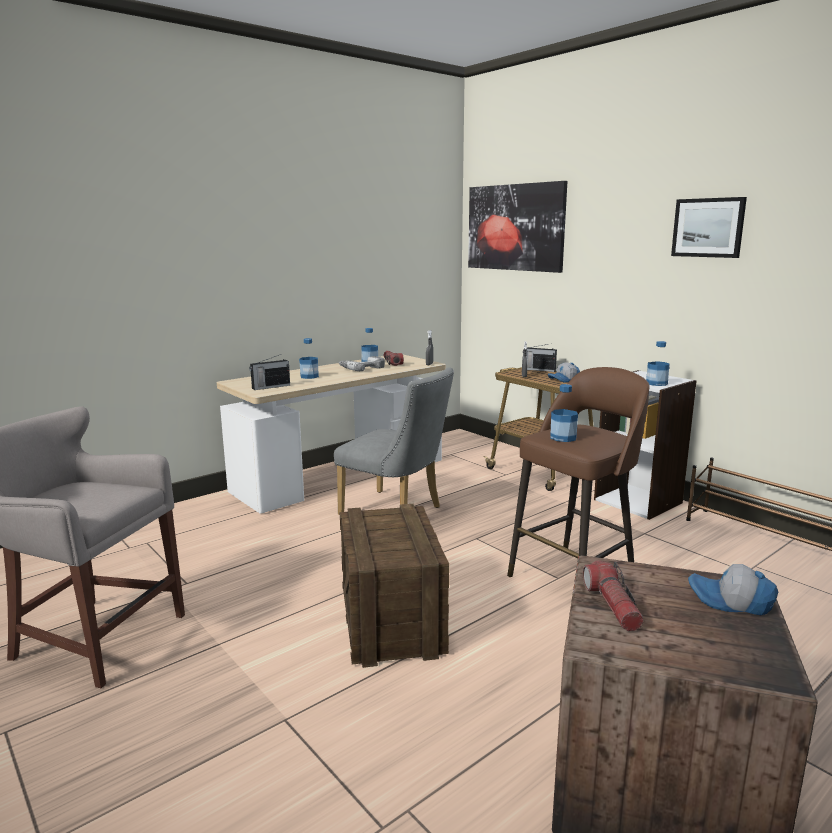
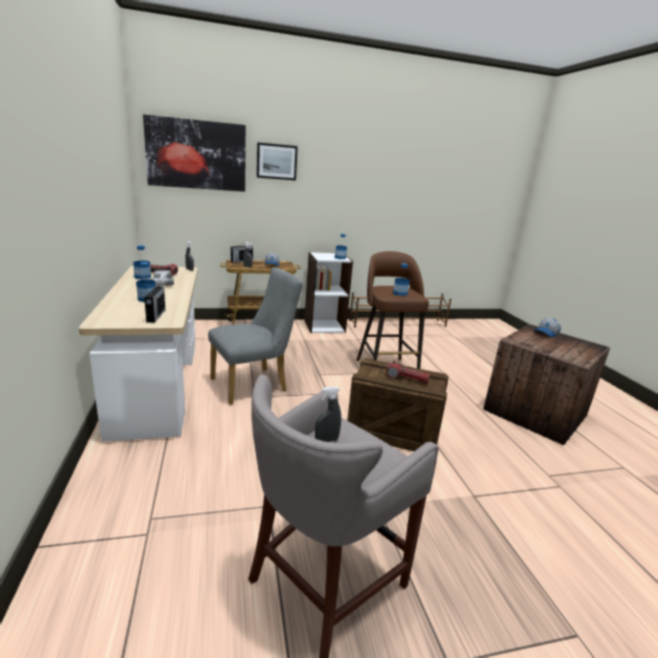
camera: 65 degrees left, 5 degrees up
(100, 487) = (326, 440): none -> grey spray bottle
(612, 605) = (549, 349): flashlight -> flashlight (406, 378)
(708, 227) = (344, 168): picture -> picture (276, 161)

